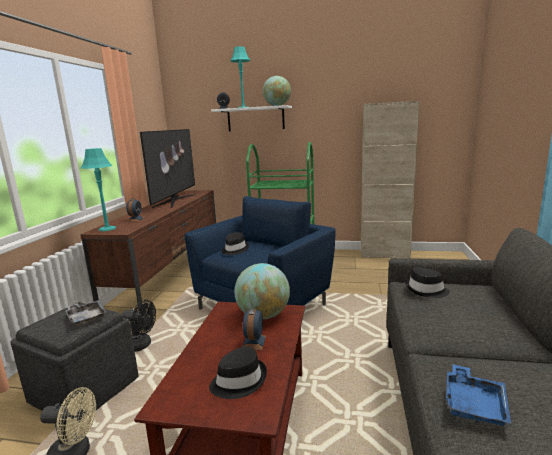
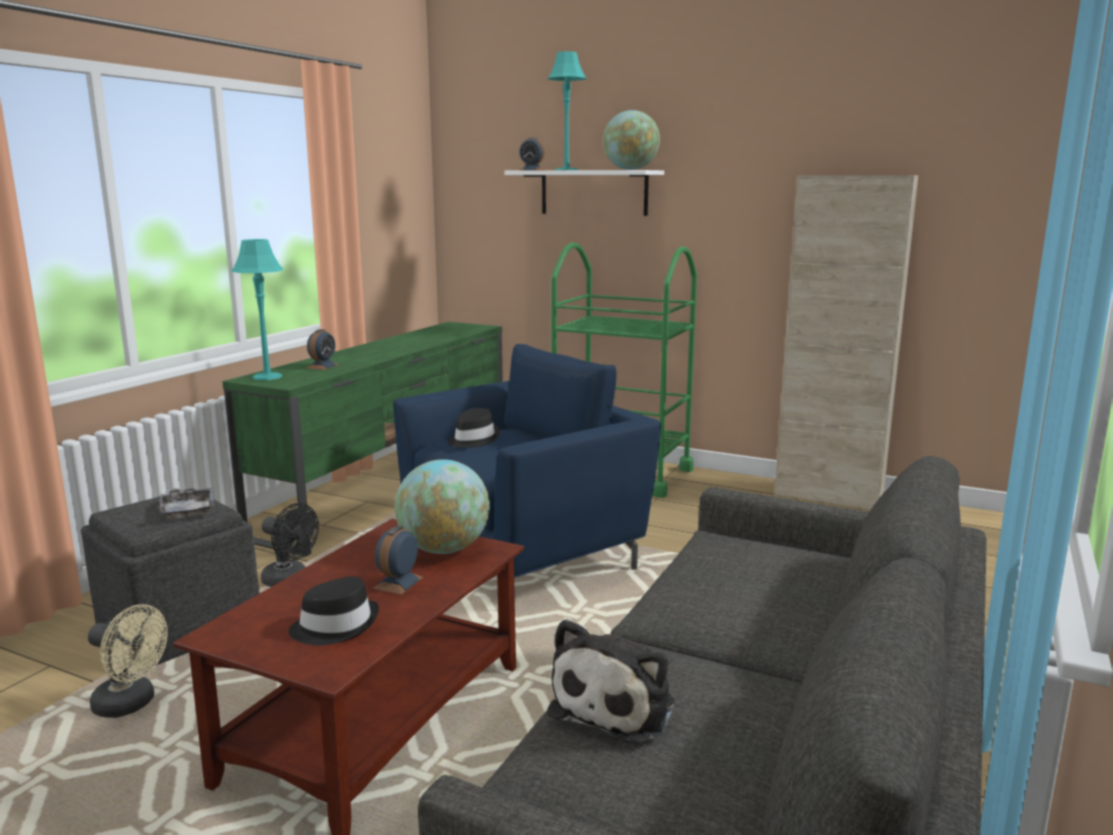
camera: 15 degrees right, 0 degrees up
(172, 280) = (393, 487): brown tv stand -> green tv stand
(175, 200) = (415, 340): television -> none
(426, 290) = (734, 550): black hat -> none
(474, 404) = (617, 705): blue tray -> plush toy

